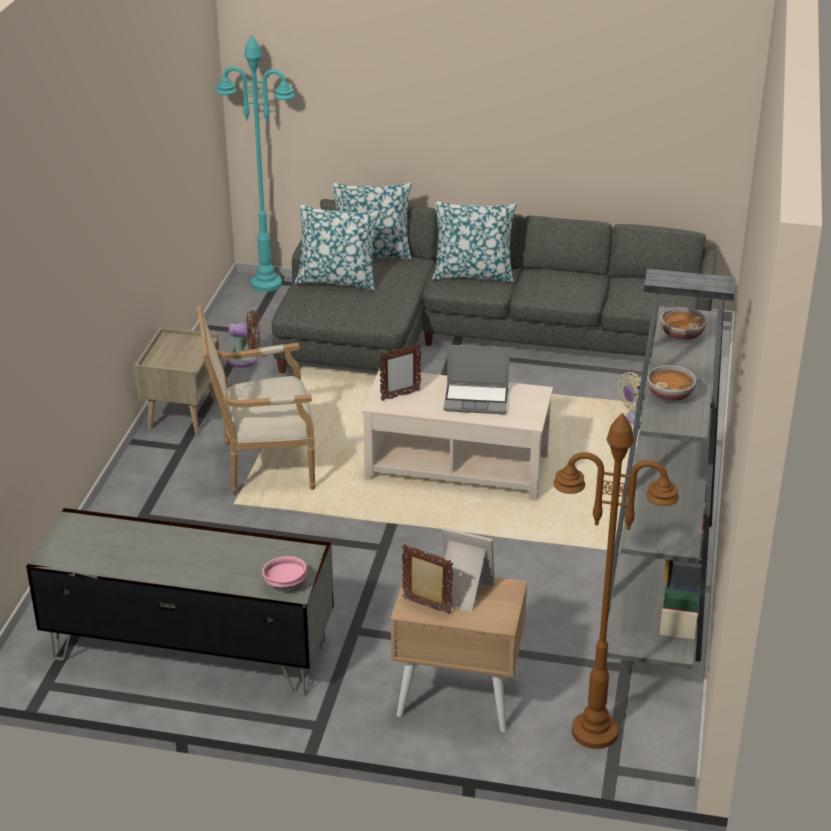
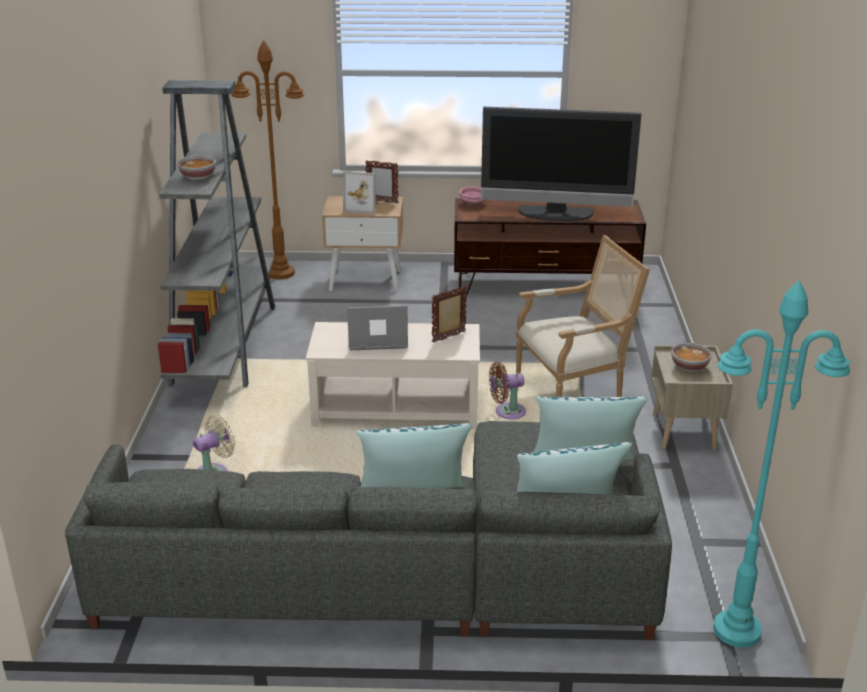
camera: 170 degrees right, 5 degrees down
(175, 543) = (555, 214): none -> television
(189, 649) = (544, 285): grey tv stand -> brown tv stand
(245, 359) = (670, 501): brown fan -> brown fan (507, 412)
(670, 395) = (219, 147): bowl -> bowl (689, 367)

